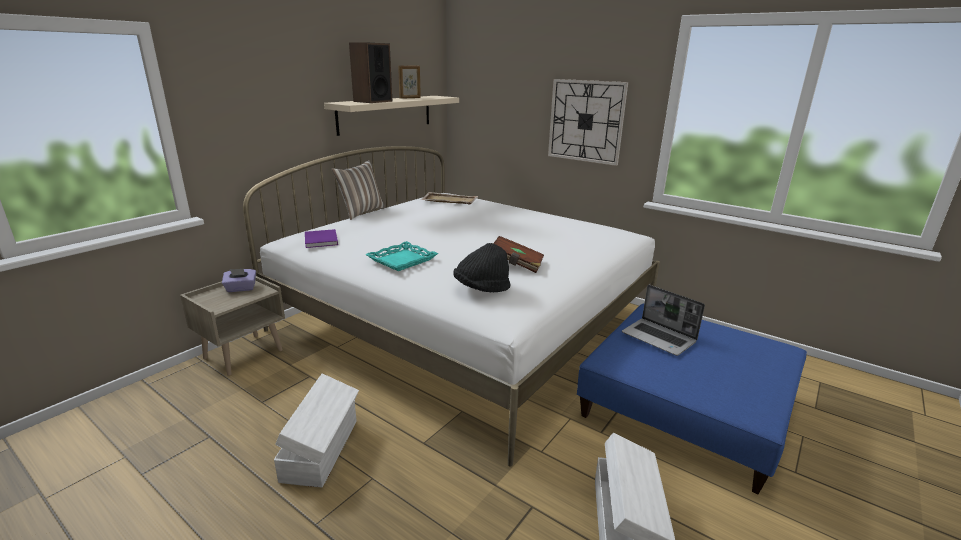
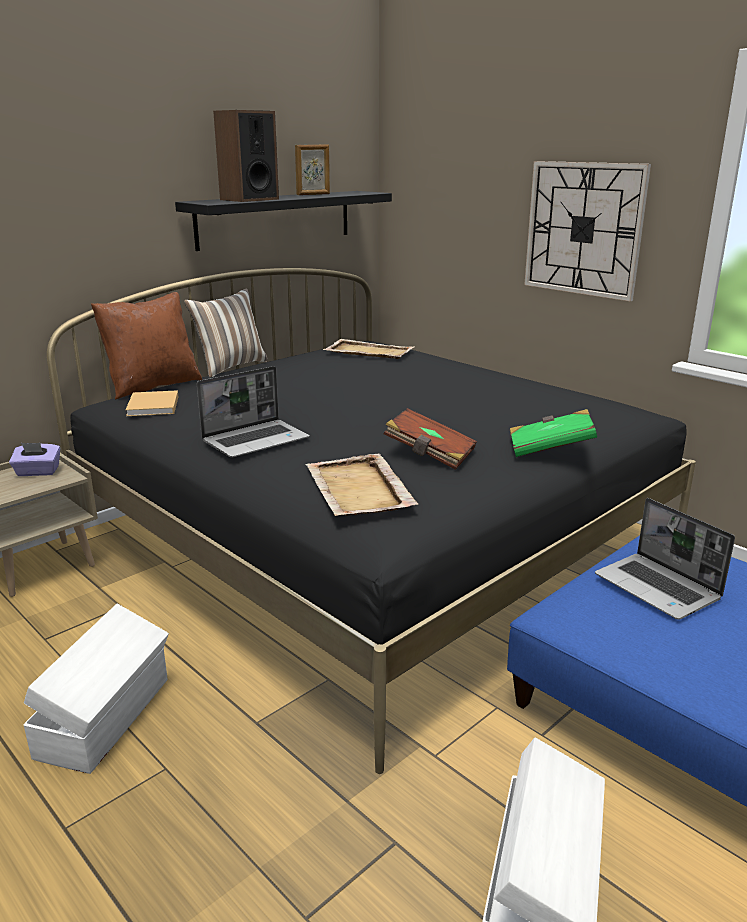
camera: 10 degrees right, 0 degrees up
(313, 227) = (152, 386): none -> brown pillow
(321, 240) = (153, 406): purple book -> beige book
(386, 114) = (275, 219): beige shelf -> black shelf
(402, 260) = (256, 440): turquoise tray -> laptop
(465, 322) = (372, 542): white bed -> black bed
(481, 288) = (358, 489): black hat -> beige tray
(587, 258) = (550, 449): none -> green book

